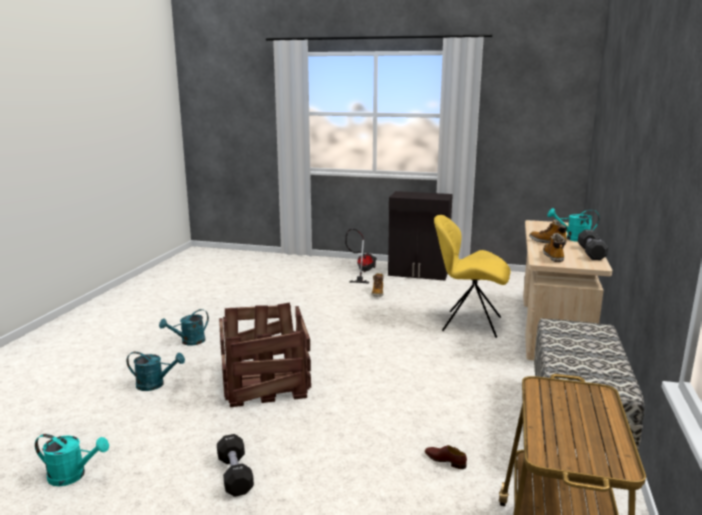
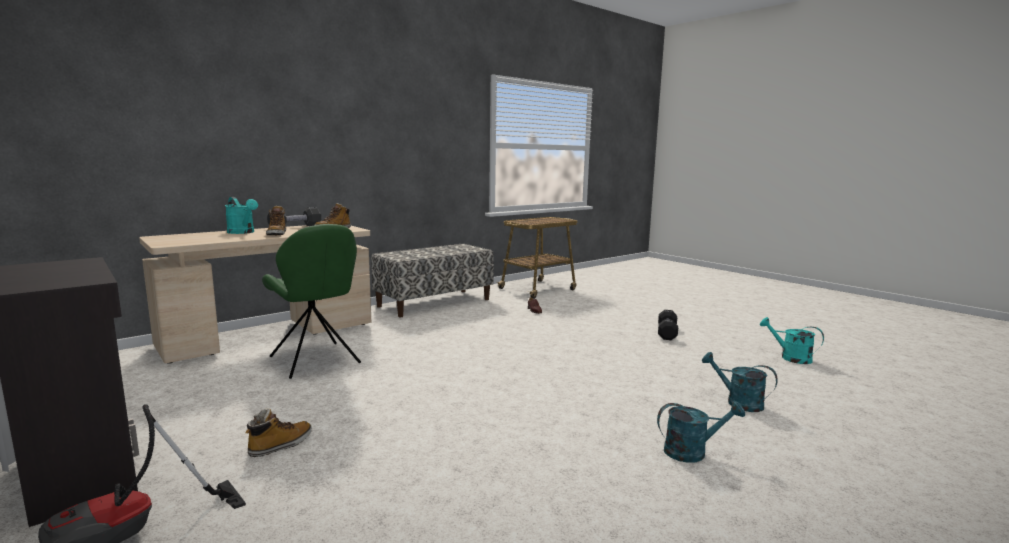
camera: 145 degrees left, 5 degrees down
(266, 383) = (610, 371): crate -> none
(469, 323) = (316, 361): yellow chair -> green chair

